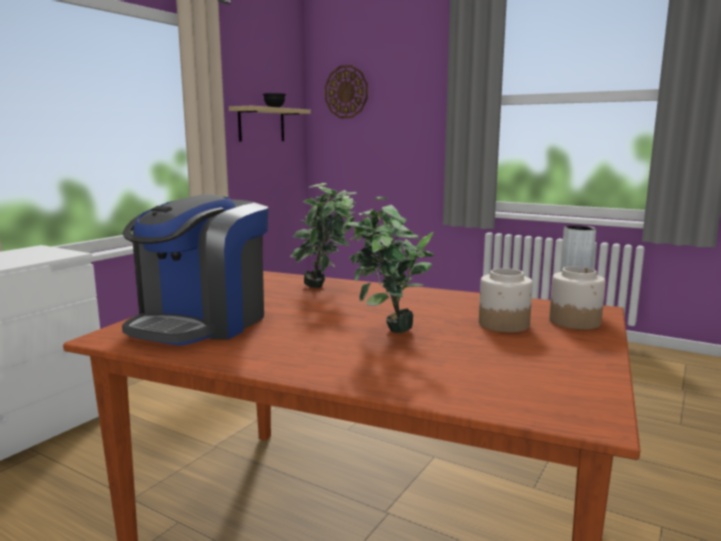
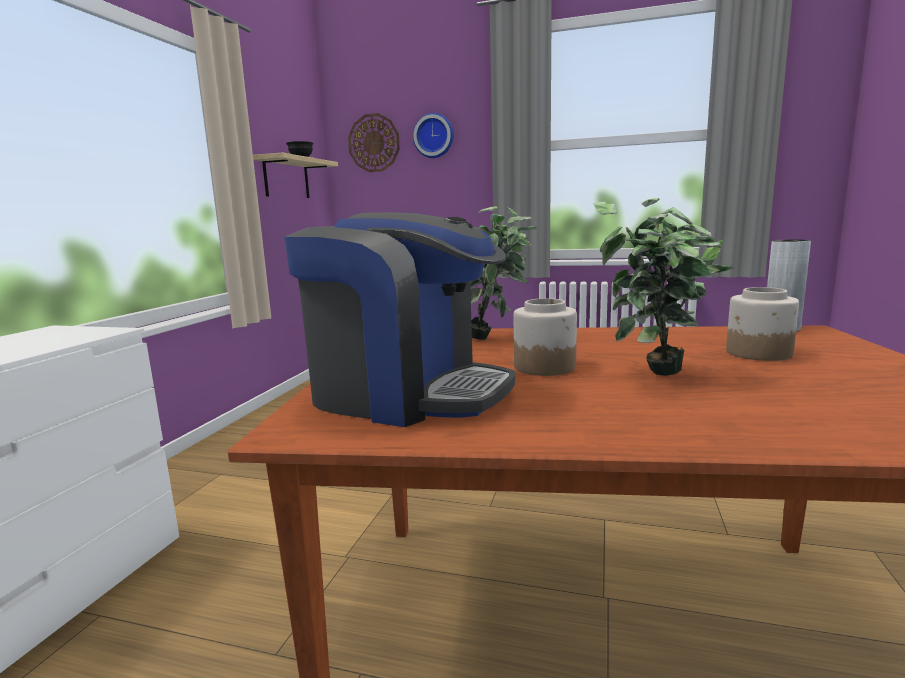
camera: 15 degrees left, 0 degrees up
(202, 322) = (406, 393): coffee machine -> coffee machine turned 75 degrees counterclockwise
(398, 87) = (434, 136): none -> wall clock
(575, 321) = (818, 342): jar -> jar (544, 367)

